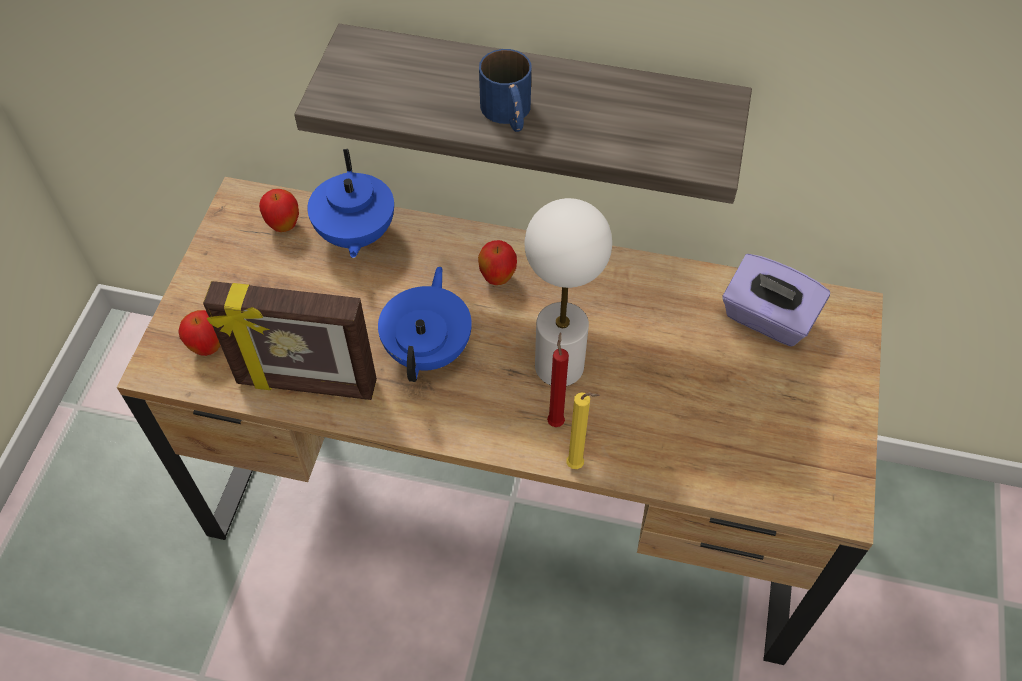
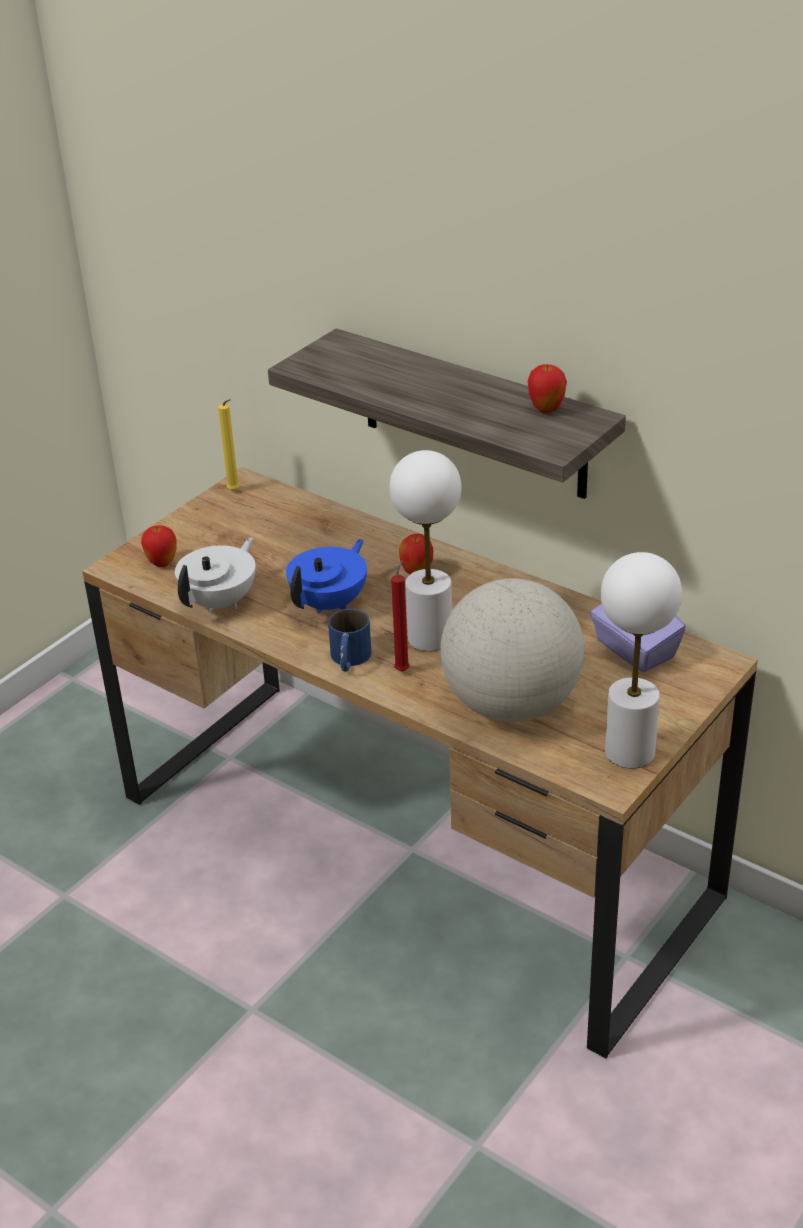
camera: 25 degrees right, 20 degrees down
(284, 226) = (267, 505): apple -> apple (546, 409)
(306, 384) = (221, 601): picture frame -> white teapot
(355, 235) = (319, 522): blue teapot -> none
(509, 114) = (421, 396): blue mug -> blue mug (349, 660)
(577, 465) = (401, 701): yellow candle -> yellow candle (235, 491)
(691, 434) = (512, 705): none -> globe
(834, 457) = (629, 751): none -> white table lamp

